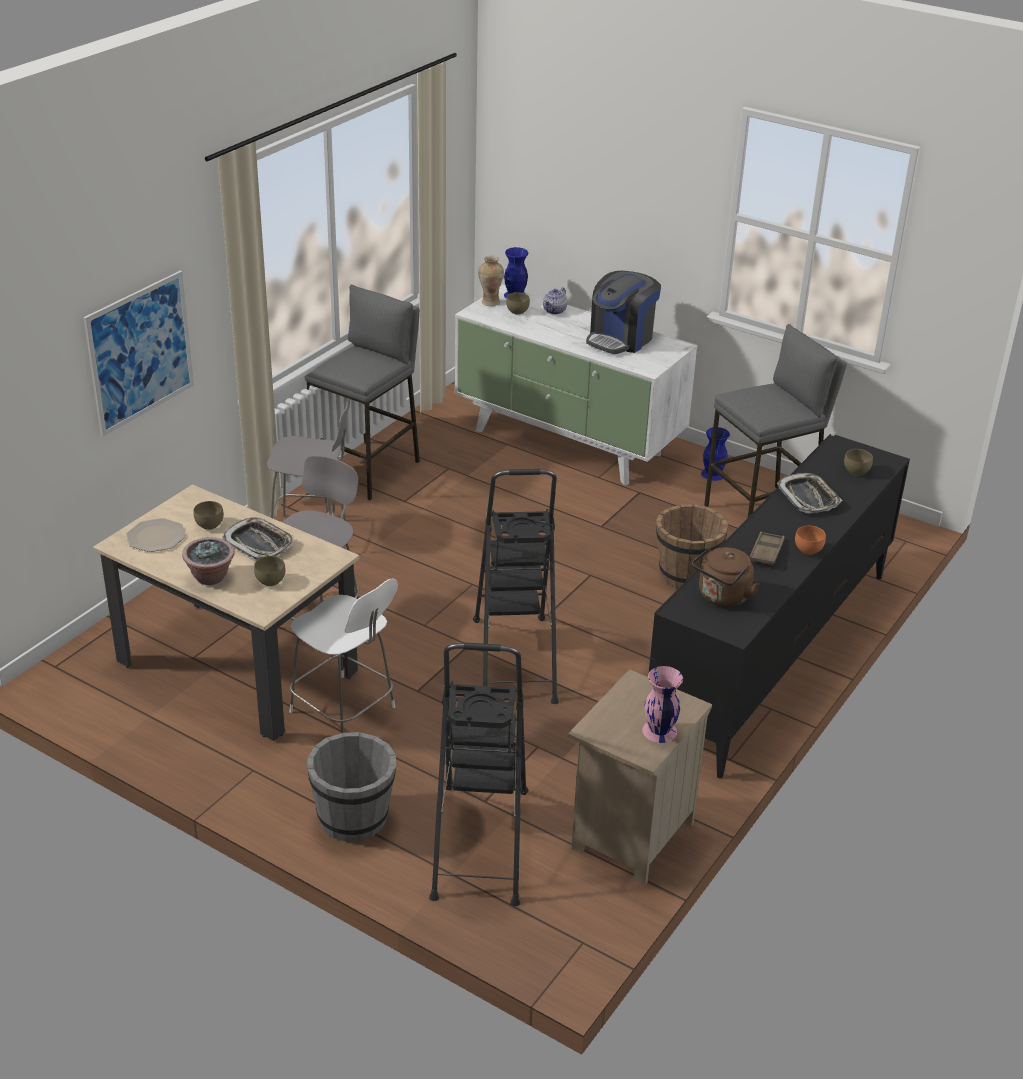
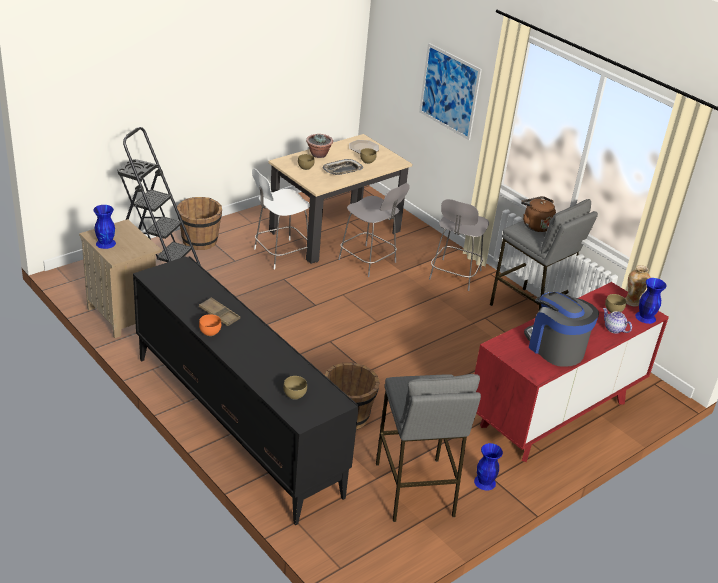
camera: 105 degrees right, 0 degrees up
(354, 817) = (199, 241): grey bucket -> brown bucket
(514, 660) = (291, 317): step ladder -> none
(568, 441) = (555, 415): white dresser -> red dresser
(659, 731) = (106, 243): pink vase -> blue vase
(722, 597) = (185, 282): brown kettle -> brown kettle (535, 225)
(808, 497) = (272, 357): tray -> none

